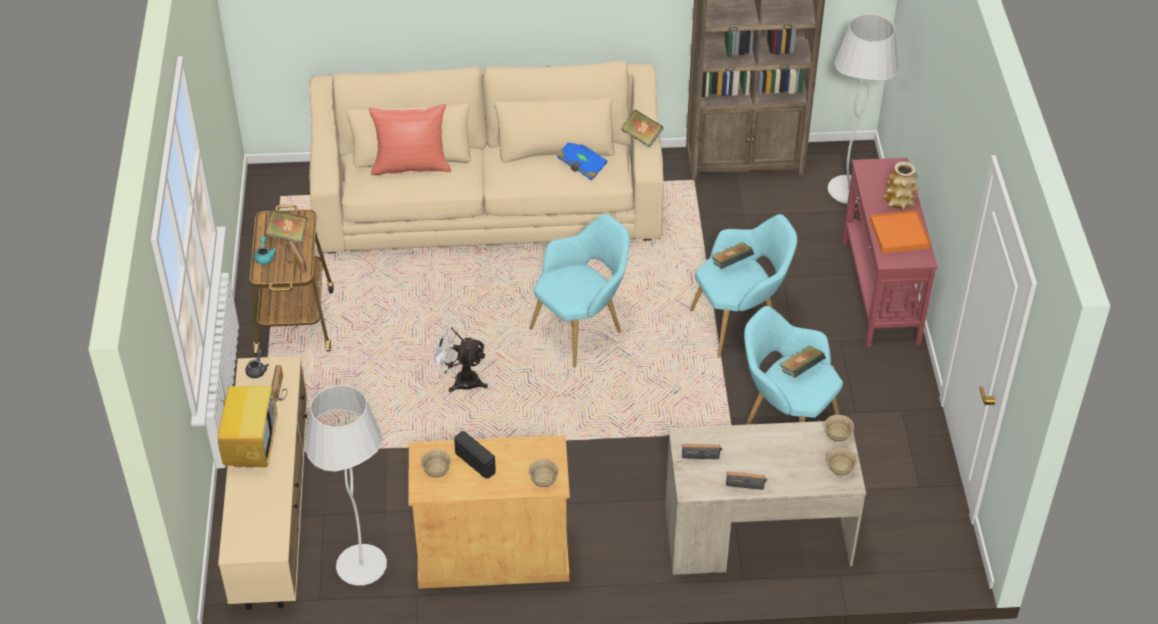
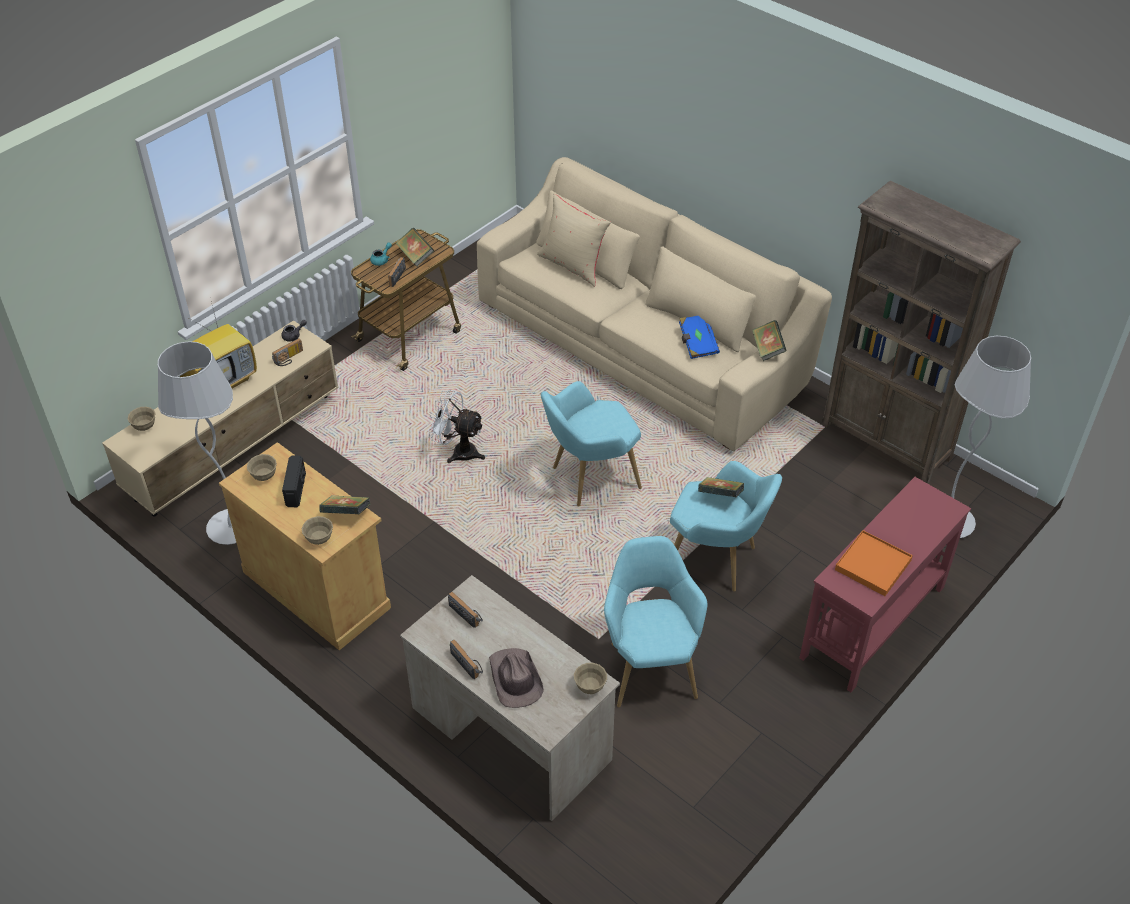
camera: 45 degrees right, 0 degrees up
(411, 166) = (573, 265): red pillow -> beige pillow
(460, 380) = (458, 451): white fan -> white fan turned 45 degrees counterclockwise
(582, 329) = (589, 478): turquoise armchair -> turquoise armchair turned 150 degrees clockwise
(788, 469) = (515, 679): none -> brown hat
(801, 370) = (664, 619): book -> book (346, 514)
(840, 470) = (554, 715): beige bowl -> beige bowl (144, 426)
(899, 202) = (910, 539): vase -> none

